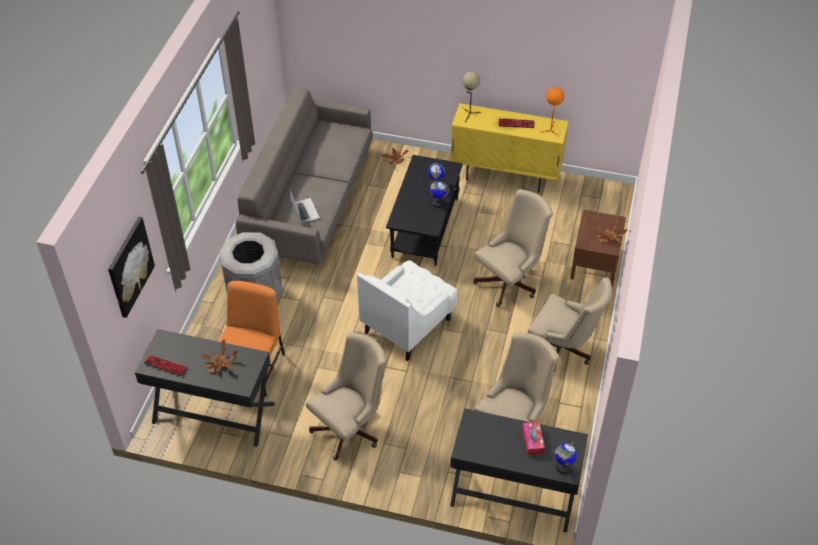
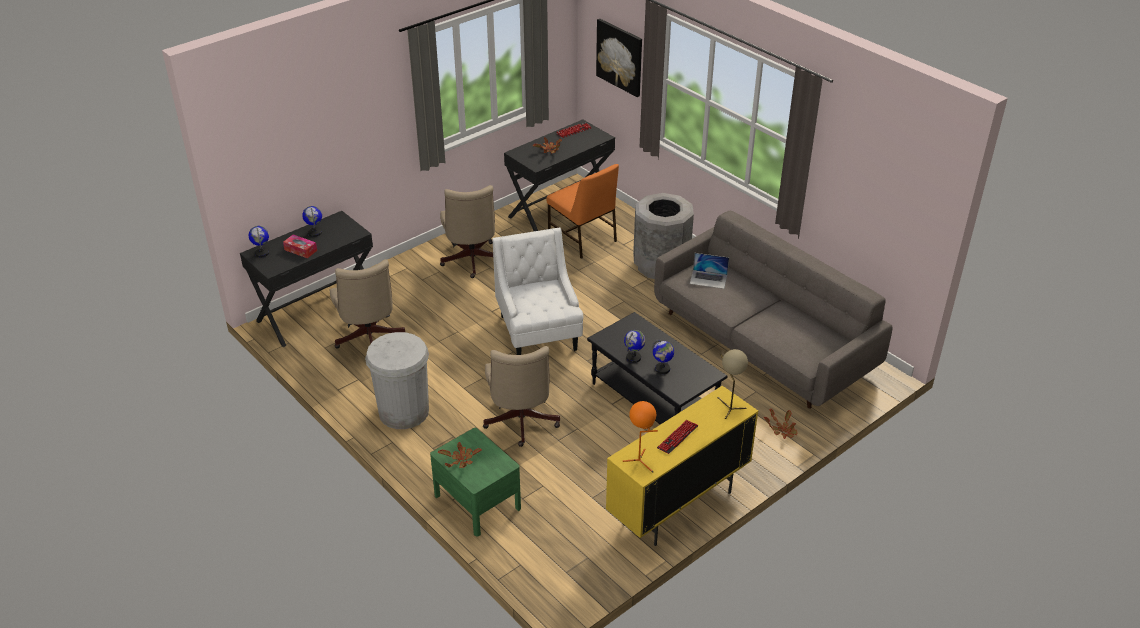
camera: 125 degrees right, 10 degrees down
(501, 450) = (314, 233): none -> globe
(562, 351) = (403, 412): beige office chair -> white trash can
(594, 263) = (477, 502): brown nightstand -> green nightstand

